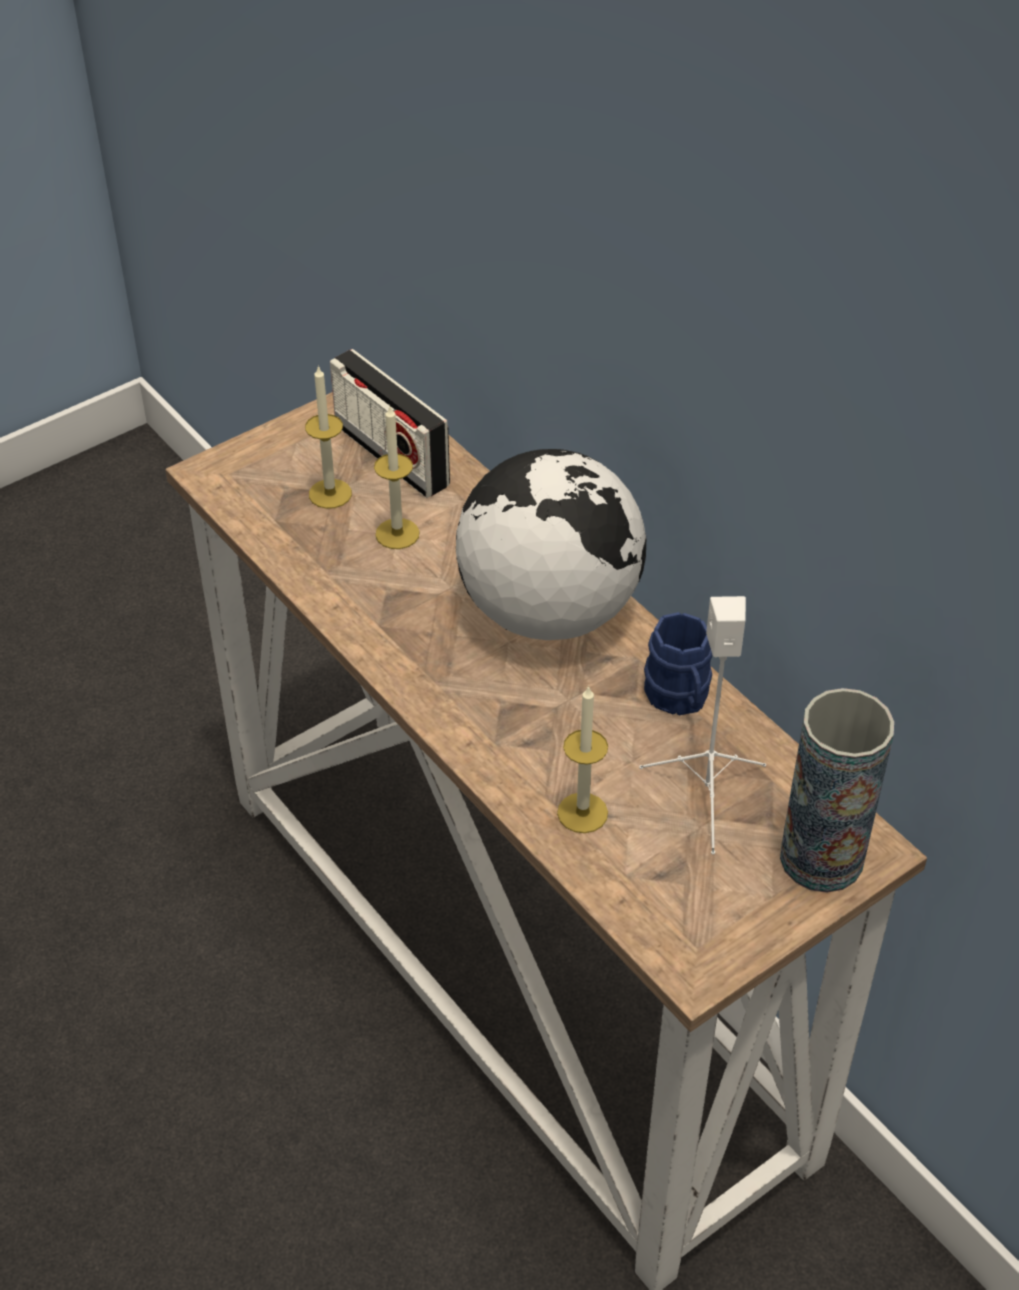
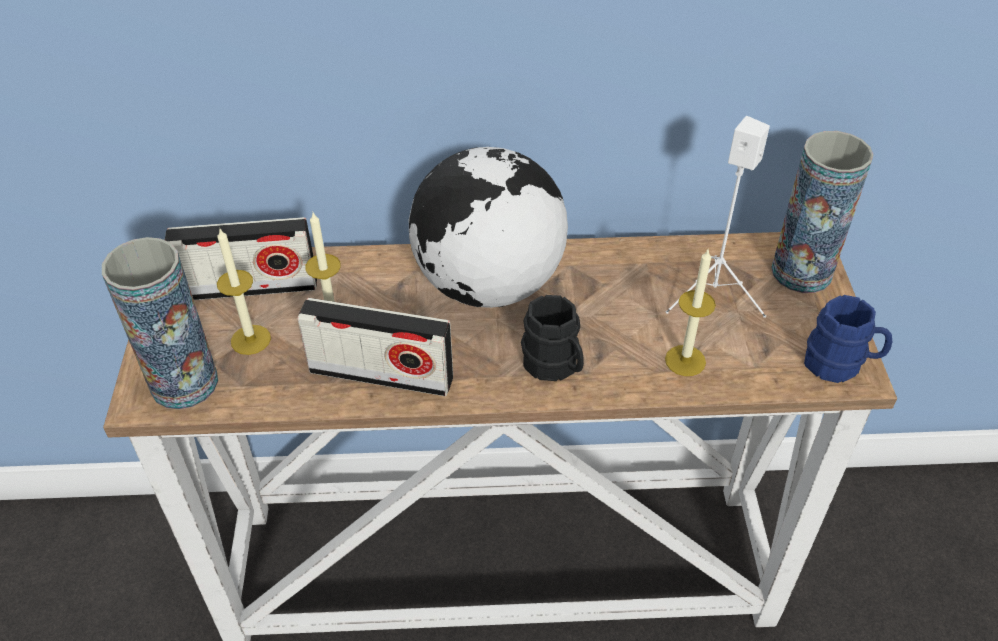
camera: 55 degrees left, 0 degrees up
(247, 484) = (184, 383): none -> vase
(364, 599) = (381, 374): none -> radio
(483, 715) = (555, 366): none -> black mug
(679, 698) = (621, 264): blue mug -> blue mug (840, 364)

